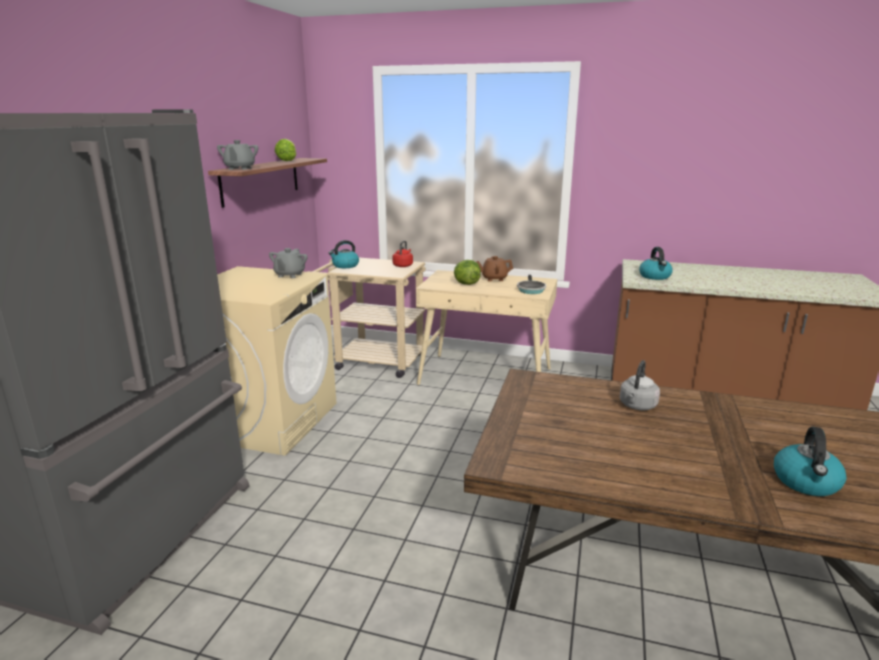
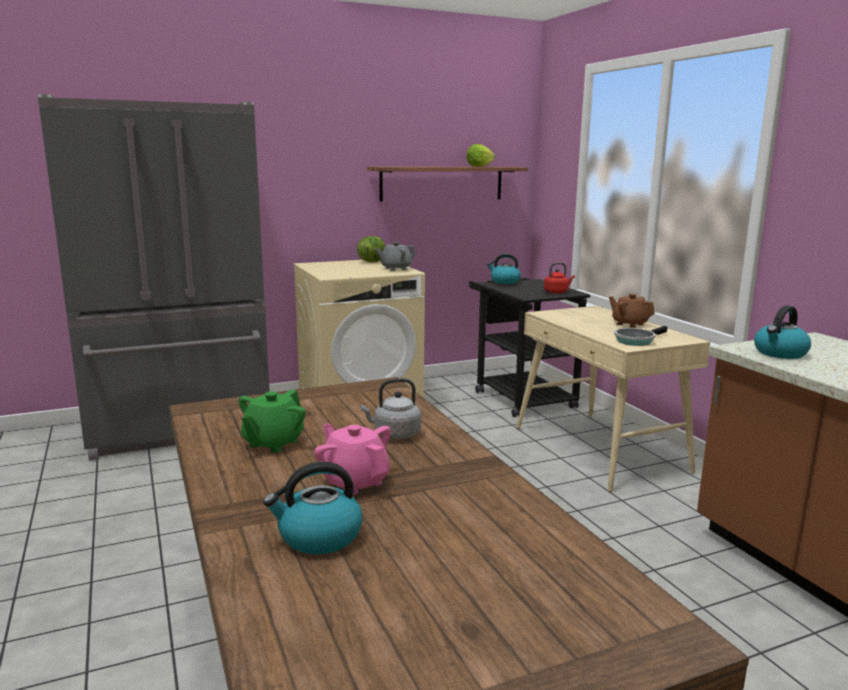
camera: 50 degrees right, 5 degrees down
(240, 168) = (394, 166): grey teapot -> none
(372, 361) = (519, 396): beige cart -> black cart
(466, 284) = (584, 320): lettuce -> lettuce (371, 262)
(615, 452) = (273, 443): none -> green teapot
(717, 444) = (354, 482): none -> pink teapot

